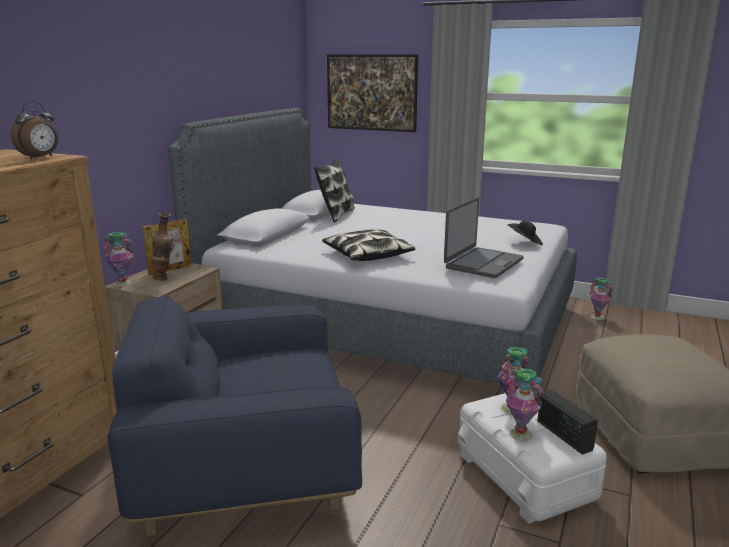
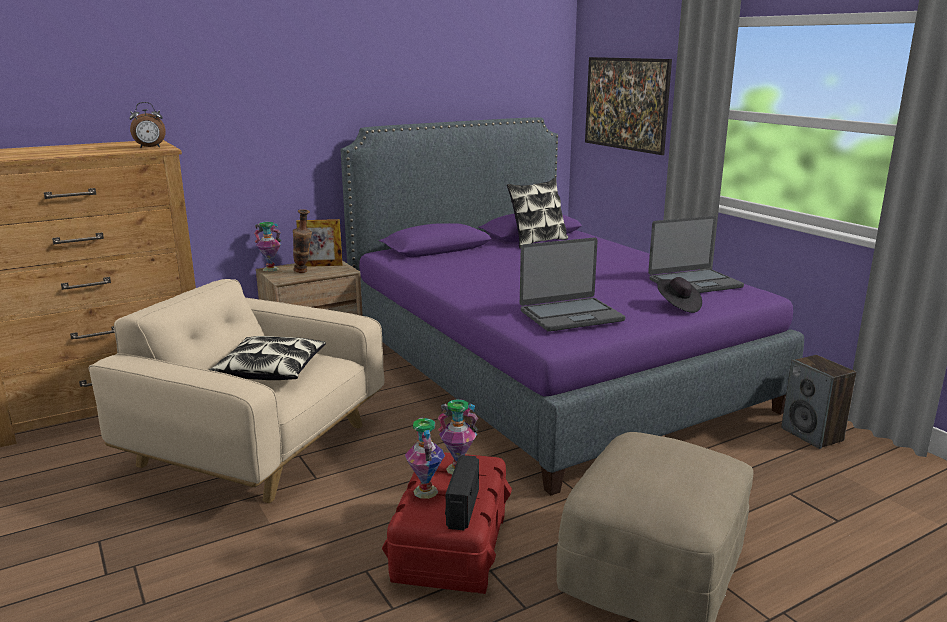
camera: 35 degrees right, 0 degrees up
(244, 463) = (256, 445): blue armchair -> beige armchair
(367, 255) = (481, 284): pillow -> pillow (270, 370)
(388, 321) = (545, 371): grey bed -> purple bed
(500, 226) = (694, 283): none -> laptop
(525, 476) = (452, 547): white storage box -> red storage box
(597, 317) = (812, 435): vase -> speaker

